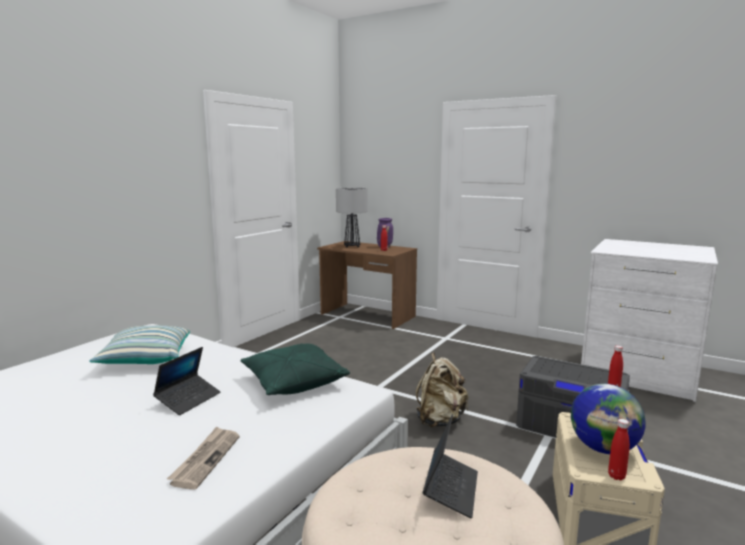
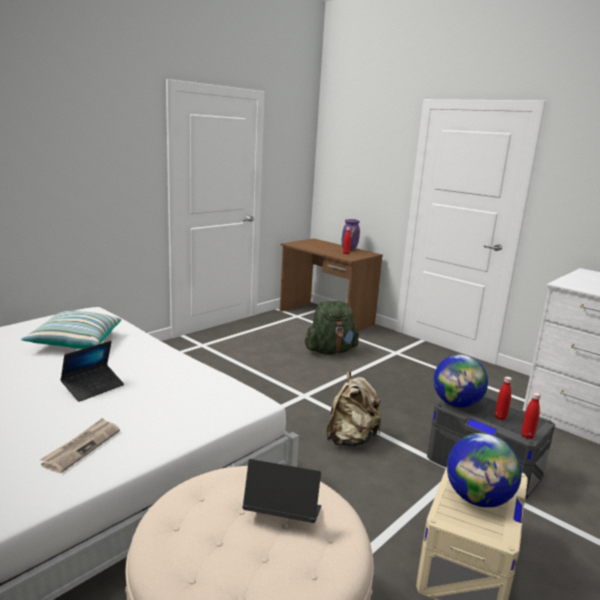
camera: 10 degrees right, 5 degrees up
(293, 382) = (195, 384): green pillow -> none
(352, 246) = (316, 245): table lamp -> none
(385, 344) = (330, 351): none -> green backpack
(451, 489) = (282, 514): laptop -> laptop turned 105 degrees counterclockwise
(539, 369) = (456, 404): none -> globe
(616, 476) = (473, 530): red bottle -> red bottle (500, 418)

